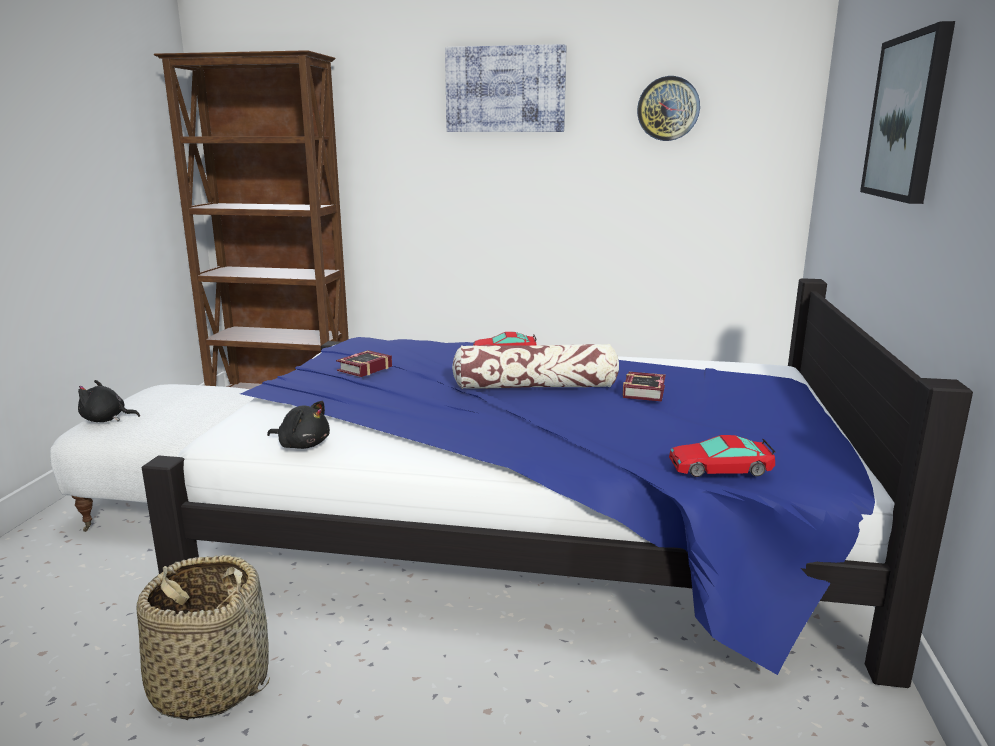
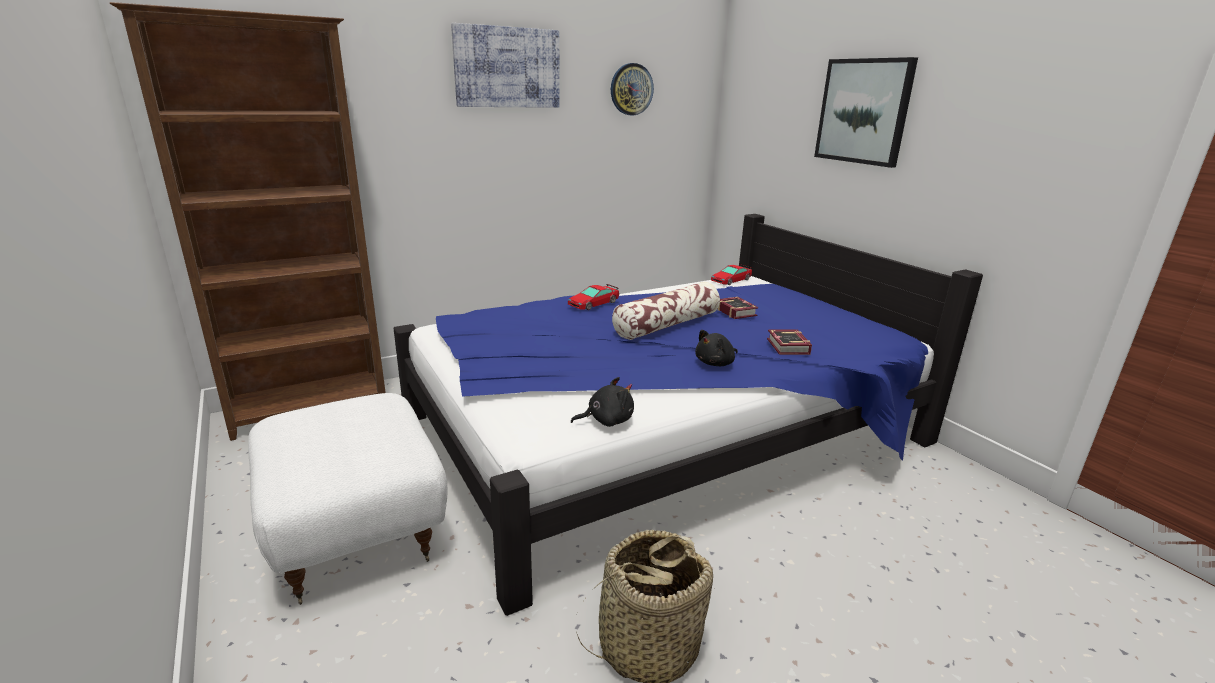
camera: 40 degrees left, 5 degrees up
(106, 420) = (303, 471): black plush toy -> black plush toy (716, 363)
(362, 369) = (522, 344): book -> book (787, 347)
(720, 467) = (862, 349): toy car -> toy car (731, 280)

